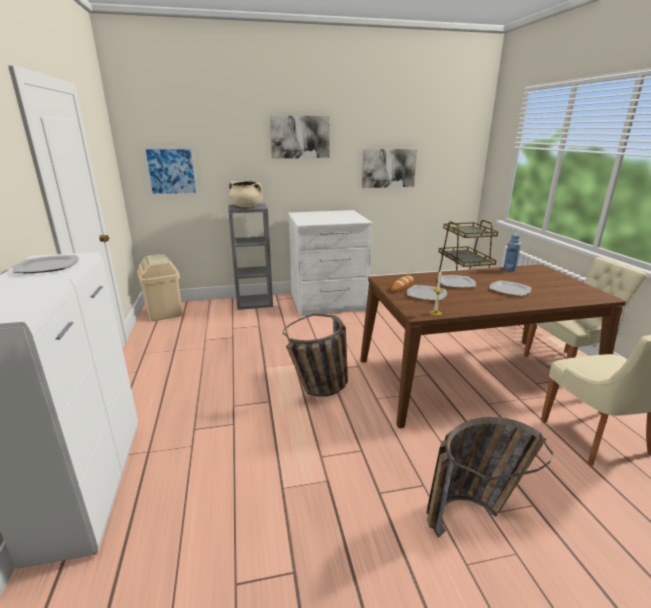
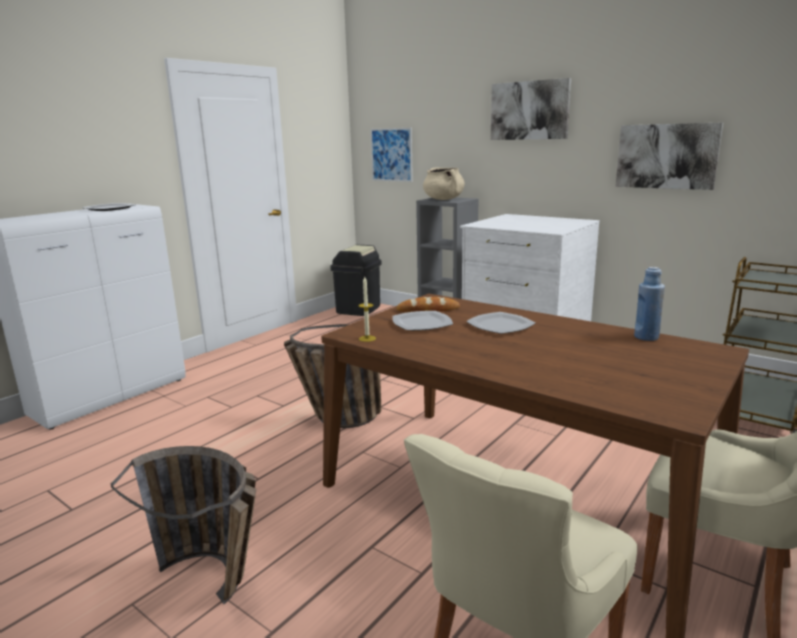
camera: 50 degrees right, 5 degrees down
(165, 312) = (358, 309): beige trash can -> black trash can
(509, 290) = (542, 353): plate -> none

